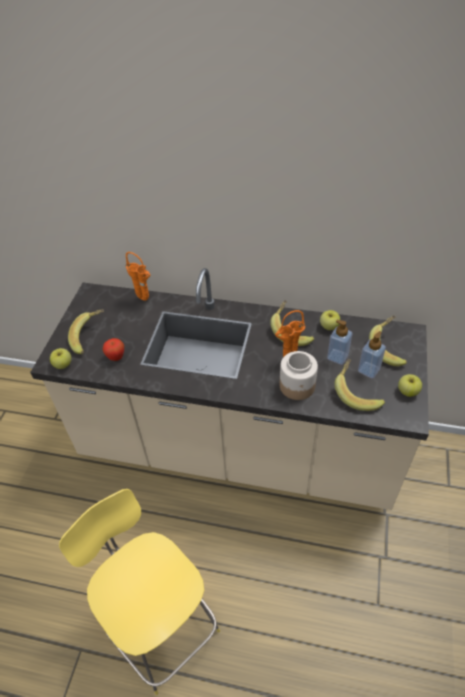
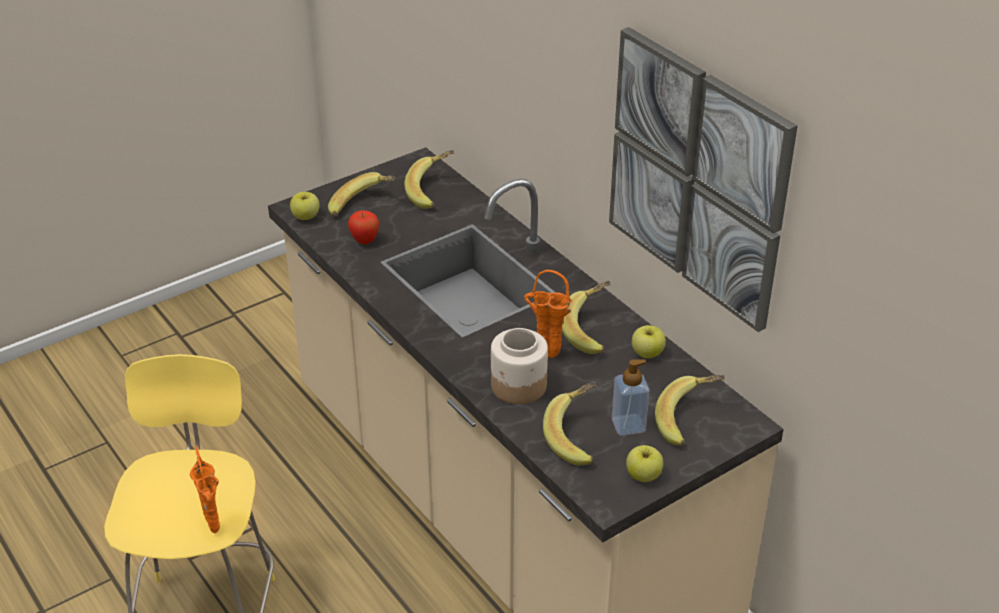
camera: 40 degrees right, 10 degrees down
(119, 305) = (434, 192): none -> banana
(145, 300) = (468, 202): orange vase -> orange vase (214, 531)
(337, 357) = (610, 389): soap dispenser -> none
(344, 214) = (697, 177): none -> picture

